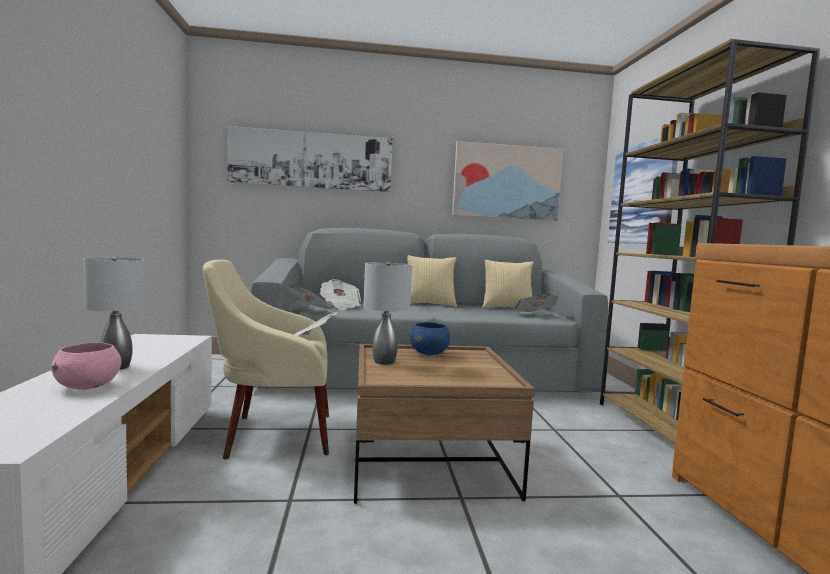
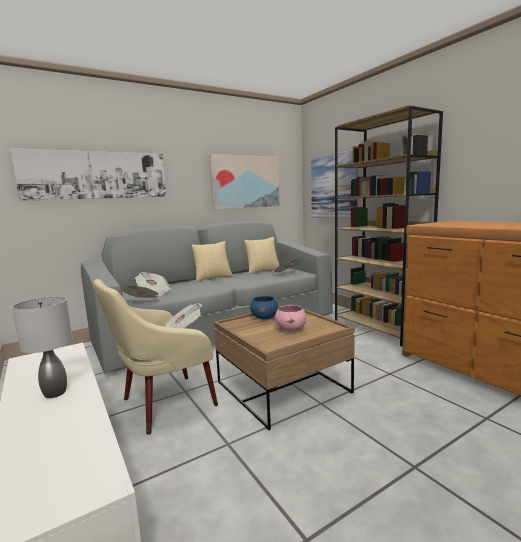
camera: 25 degrees left, 5 degrees up
(88, 387) = (66, 417): pink bowl -> pink bowl (291, 329)
(385, 362) = (249, 331): grey table lamp -> none

